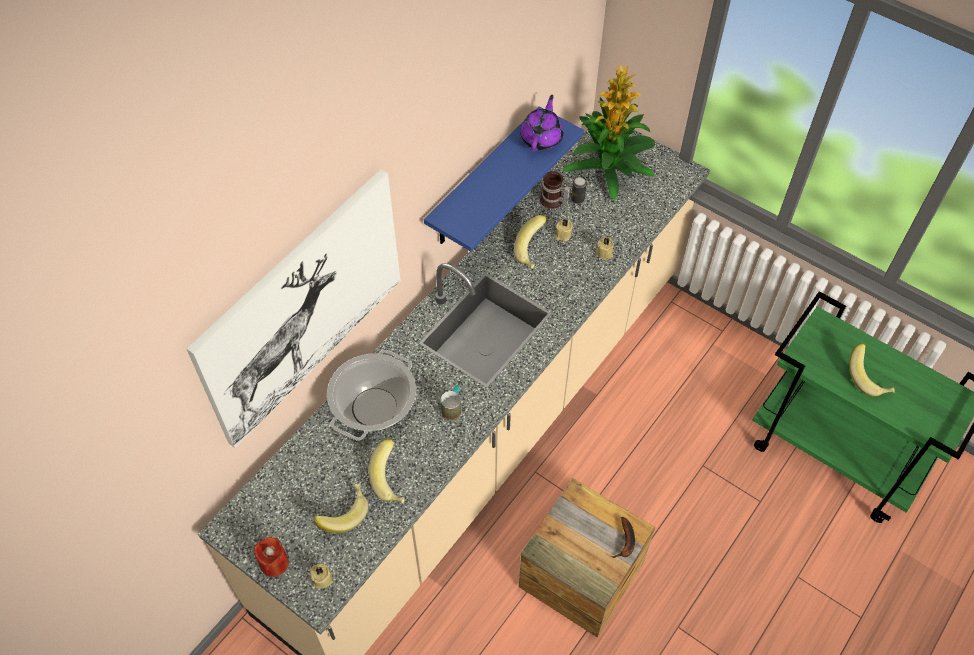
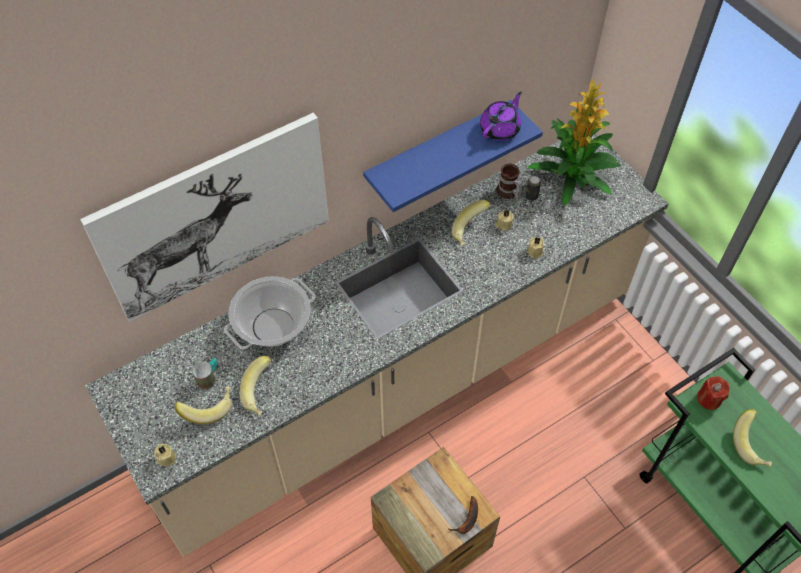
camera: 20 degrees right, 0 degrees up
(274, 563) = (134, 431): red candle -> red candle (709, 399)
(453, 408) = (339, 348): mug -> mug (209, 378)

